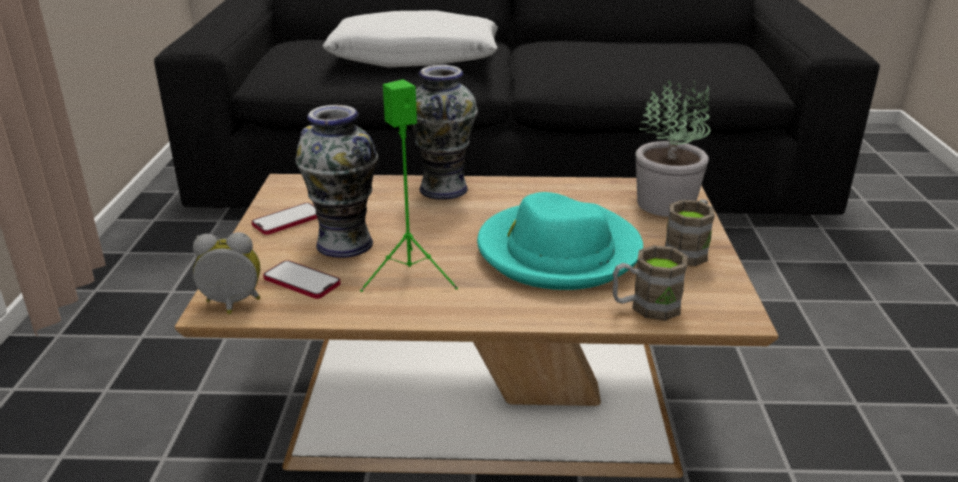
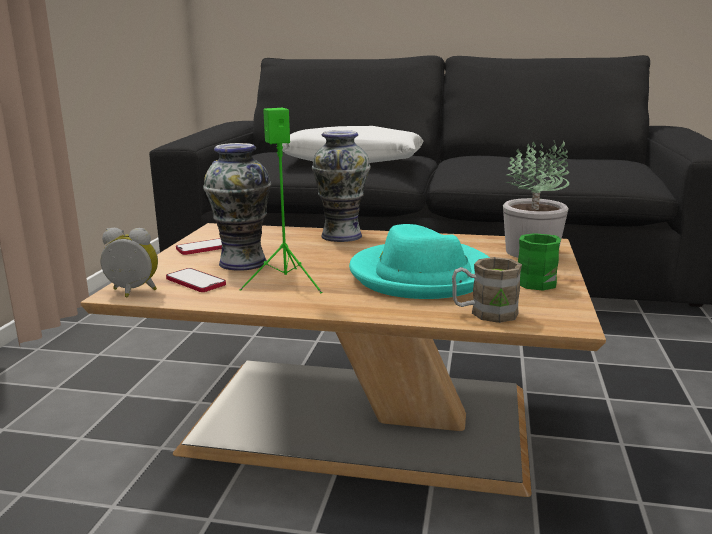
camera: 10 degrees right, 10 degrees down
(689, 250) = (540, 280): brown mug -> green mug

